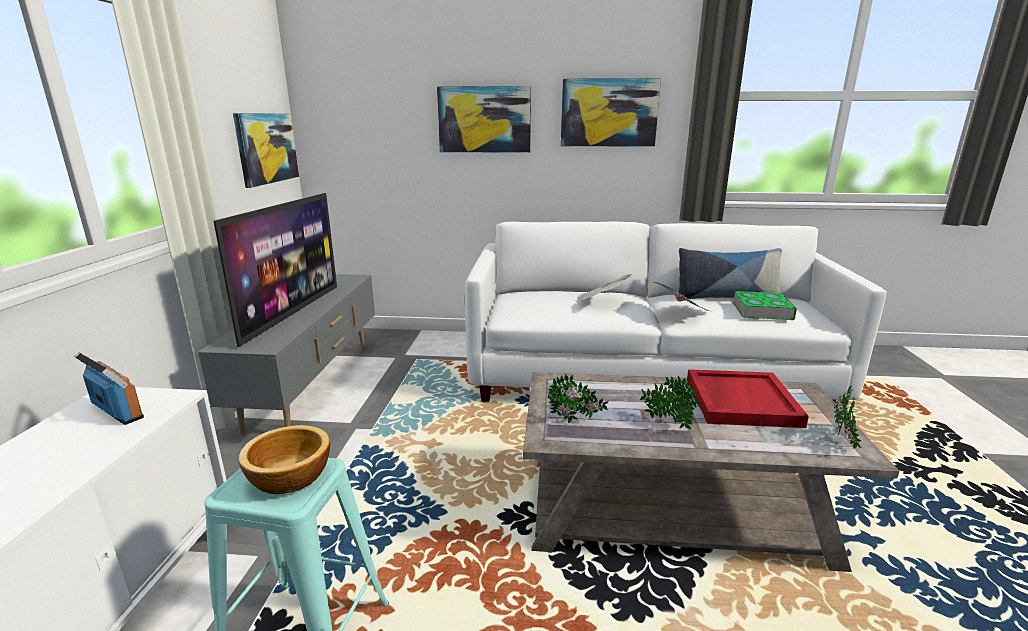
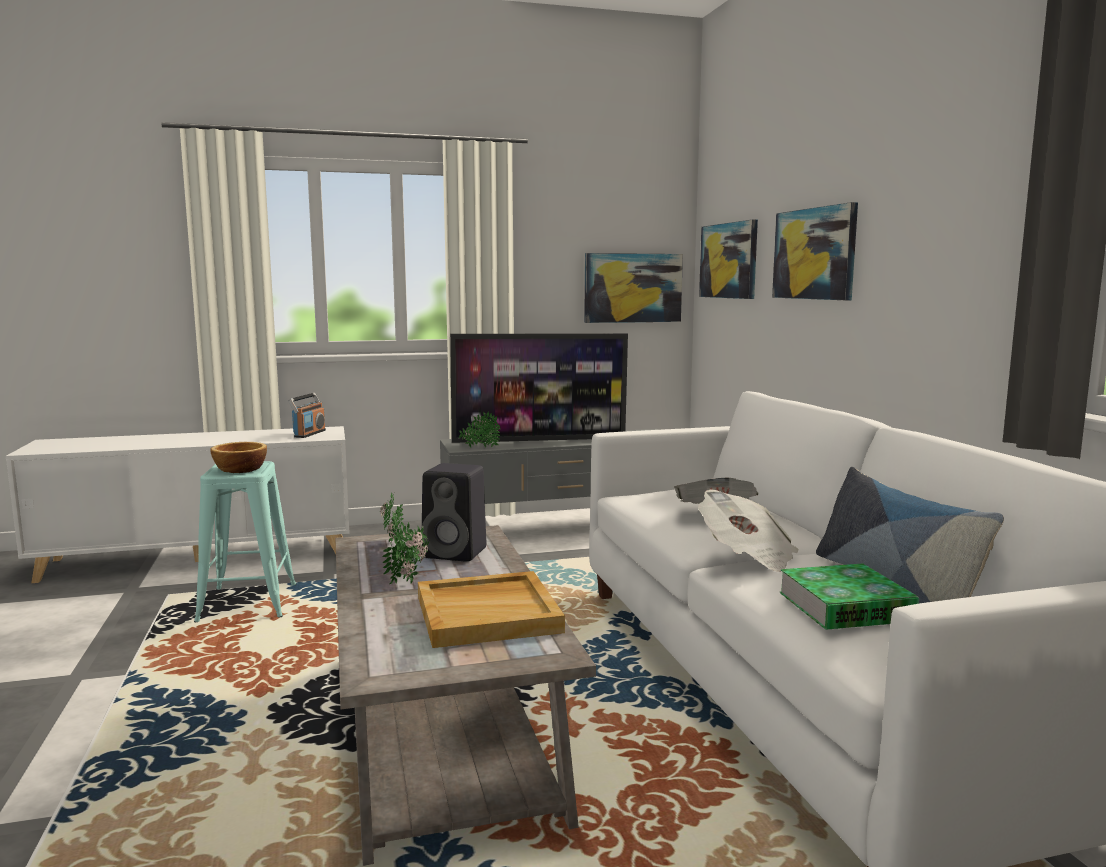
camera: 70 degrees right, 10 degrees down
(602, 396) = (457, 553): none -> black speaker
(609, 113) = (939, 235): picture -> picture (729, 260)
(740, 401) = (488, 613): red tray -> beige tray
(842, 441) = (404, 667): potted plant -> potted plant (480, 448)

